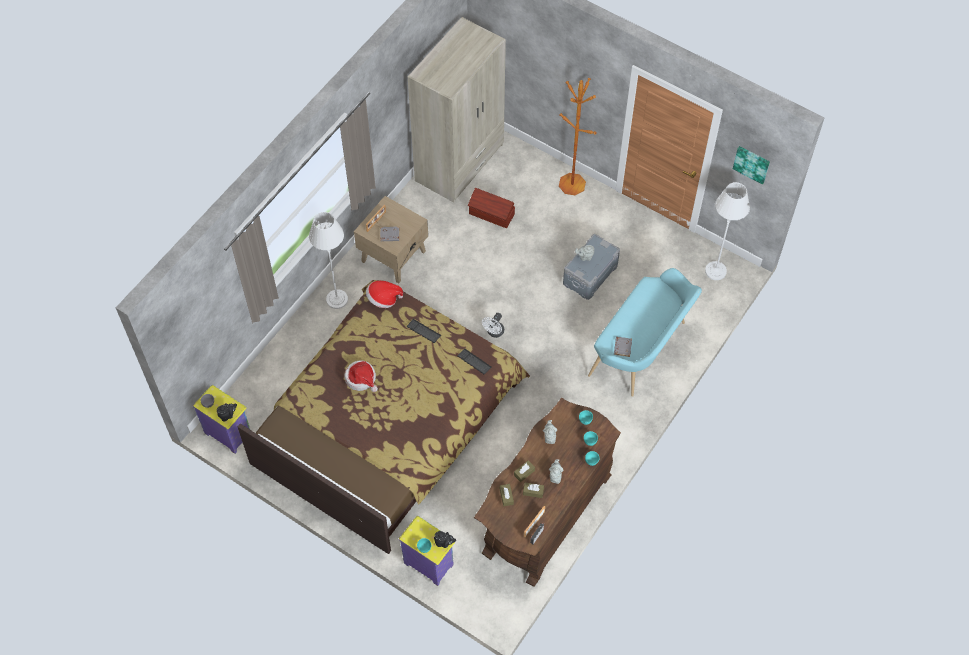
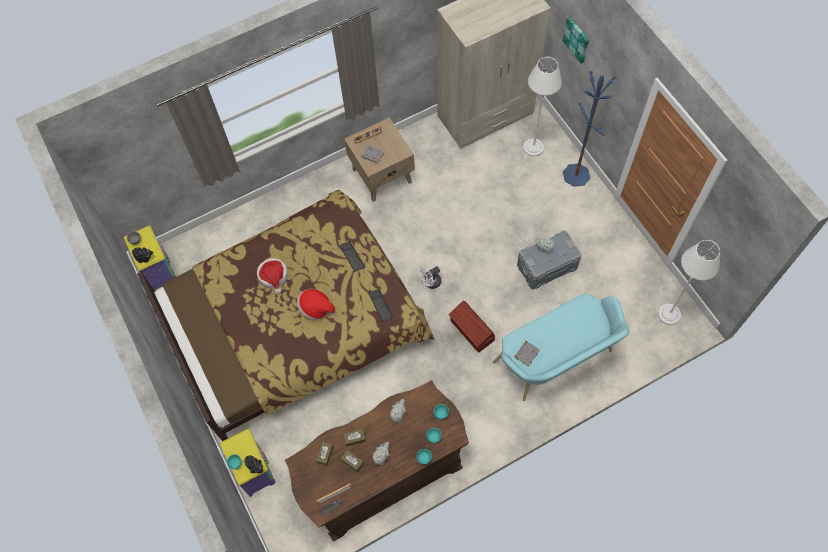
camera: 30 degrees right, 5 degrees up
(337, 299) = (313, 194): white floor lamp -> white floor lamp (533, 148)
(383, 299) = (334, 211): hat -> hat (316, 308)
(491, 214) = (488, 173): brown storage box -> brown storage box (471, 331)
(572, 184) = (576, 175): orange clothes rack -> blue clothes rack
(751, 164) = (738, 229): picture -> picture (577, 39)

